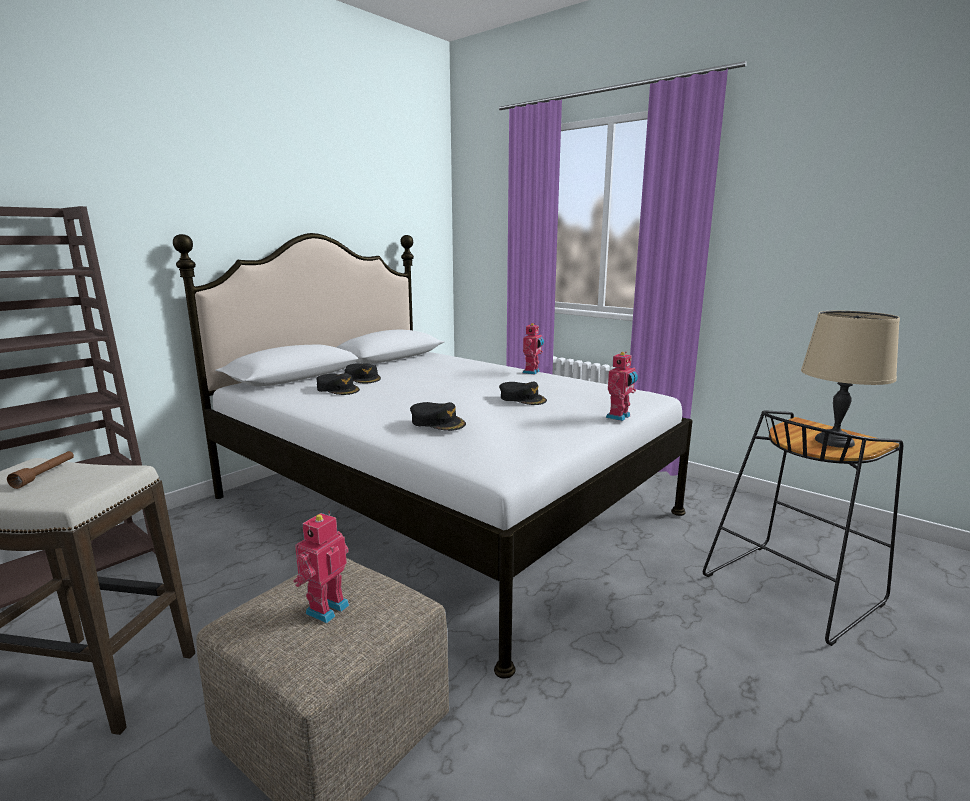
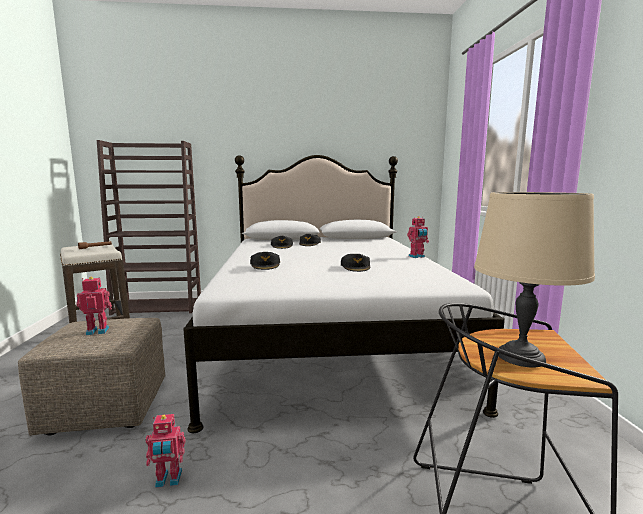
camera: 45 degrees right, 5 degrees down
(619, 417) = (380, 288): toy robot -> toy robot (168, 480)

